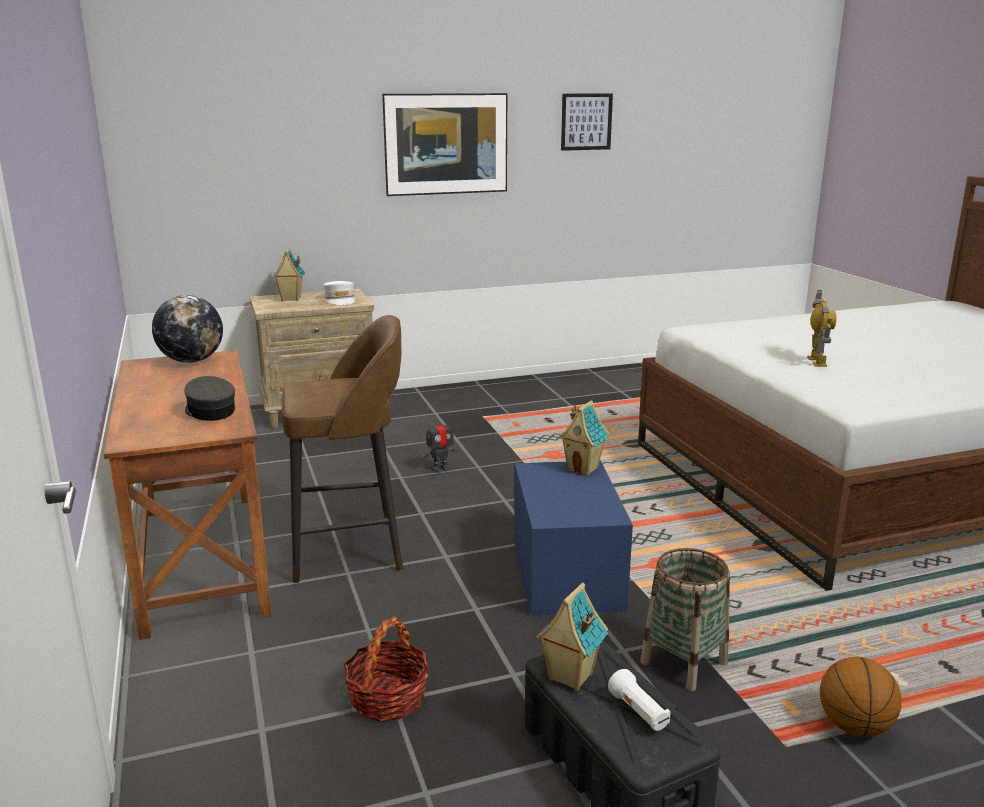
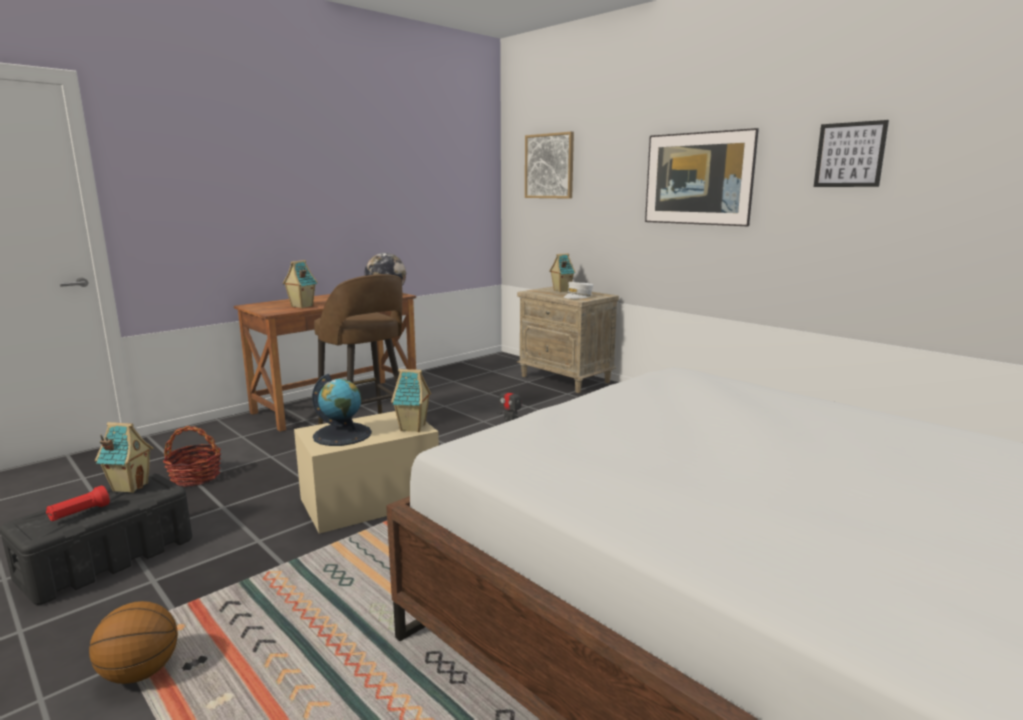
camera: 65 degrees right, 5 degrees down
(210, 411) = (301, 306): grey cap -> toy house
(214, 128) = (549, 166): none -> picture
(566, 572) = (370, 500): blue storage box -> beige storage box
(576, 504) = (342, 434): none -> globe
(639, 713) = (79, 513): white flashlight -> red flashlight
(683, 663) = (242, 569): basket -> none
(817, 362) = (626, 423): toy robot -> none

